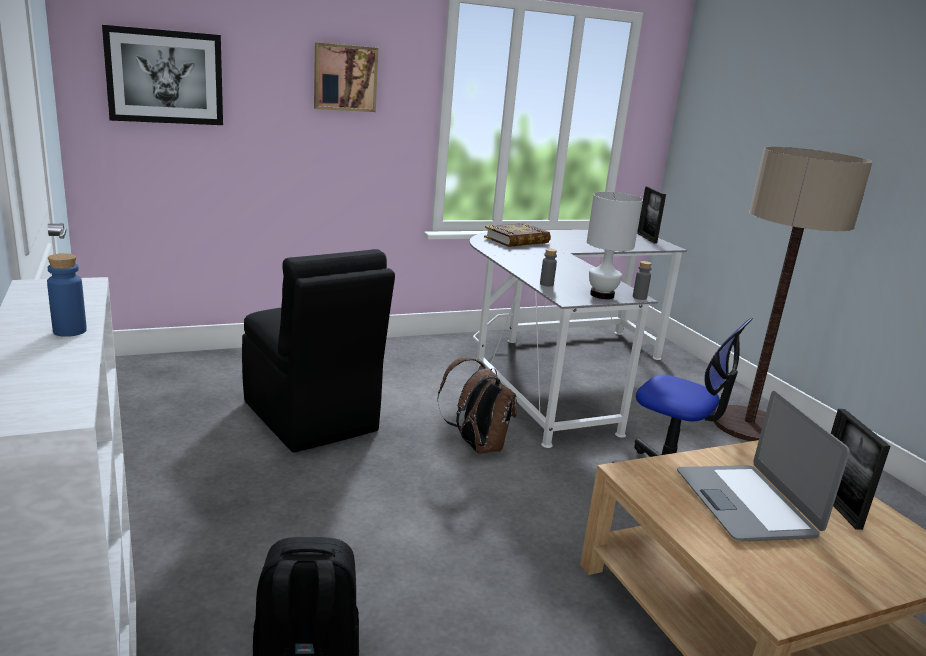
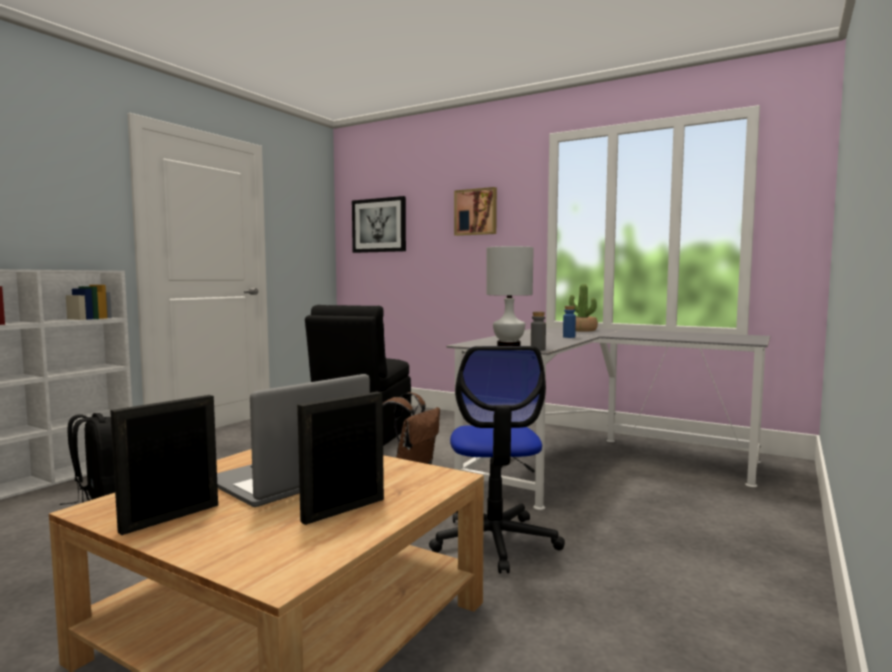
camera: 55 degrees right, 15 degrees down
(70, 331) = (38, 269): blue bottle -> blue bottle (569, 337)
(517, 240) = (581, 330): book -> potted plant
(546, 284) = (489, 340): grey bottle -> none
(646, 238) = (748, 338): picture frame -> picture frame (170, 518)
(748, 425) = (720, 555): floor lamp -> none

